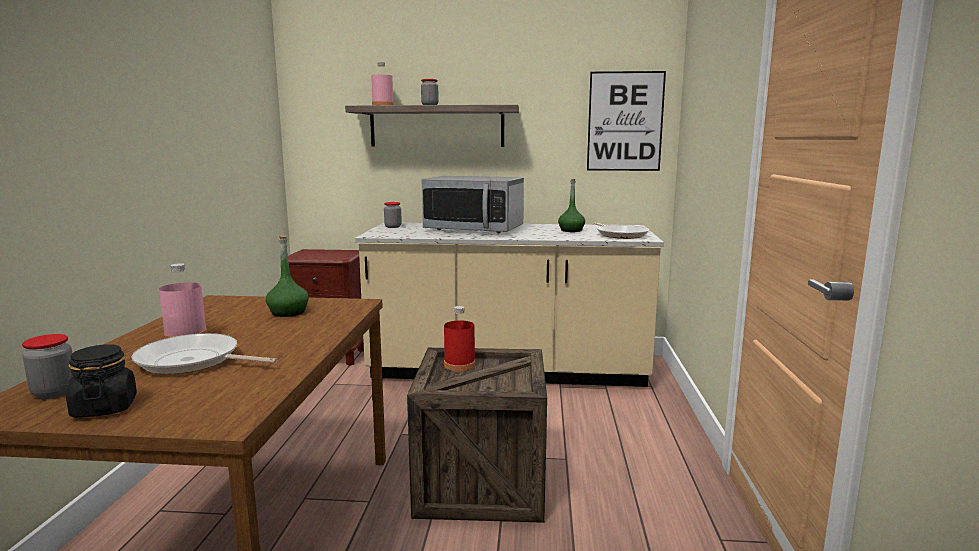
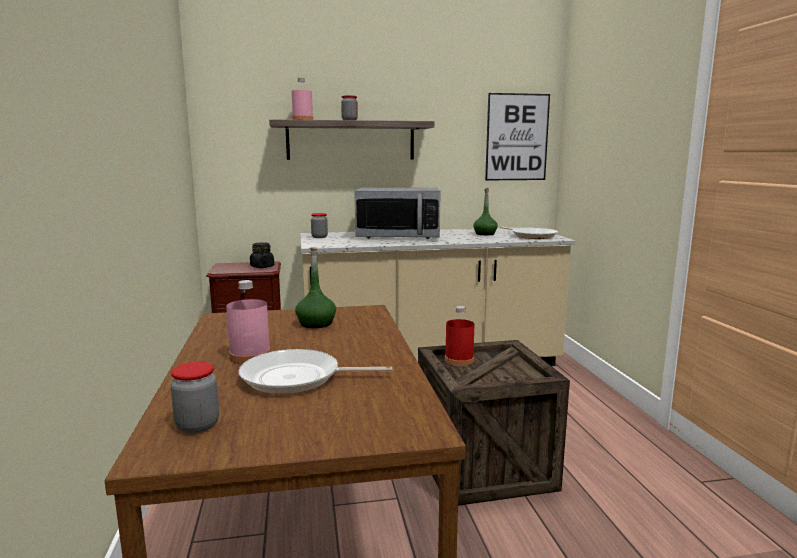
camera: 15 degrees left, 0 degrees up
(105, 408) = (279, 433): black jar -> black jar (262, 266)

